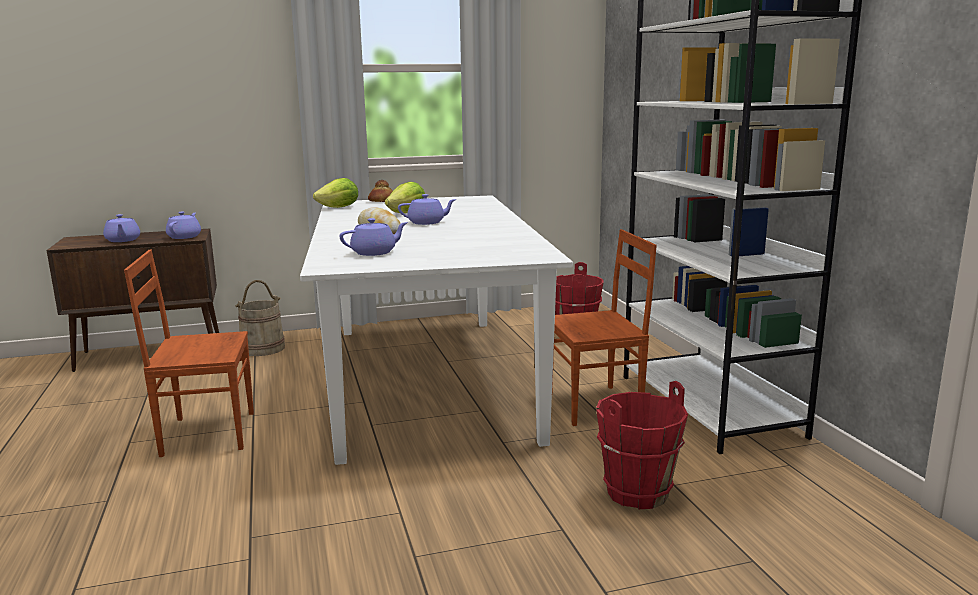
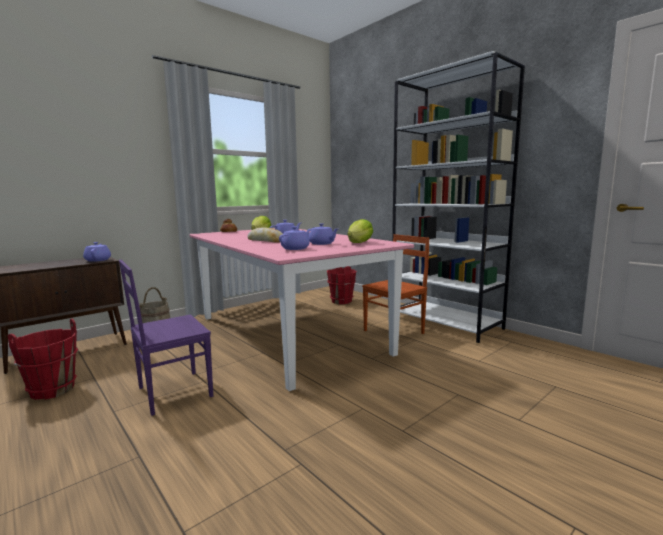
camera: 25 degrees left, 5 degrees down
(123, 240) = (47, 265): purple teapot -> purple teapot (322, 244)
(207, 433) = (173, 392): brown chair -> purple chair
(339, 208) = (209, 235): lettuce -> lettuce (360, 243)
(426, 378) = (287, 334): white dining table -> pink dining table
(636, 493) = (468, 368): red bucket -> red bucket (52, 390)

